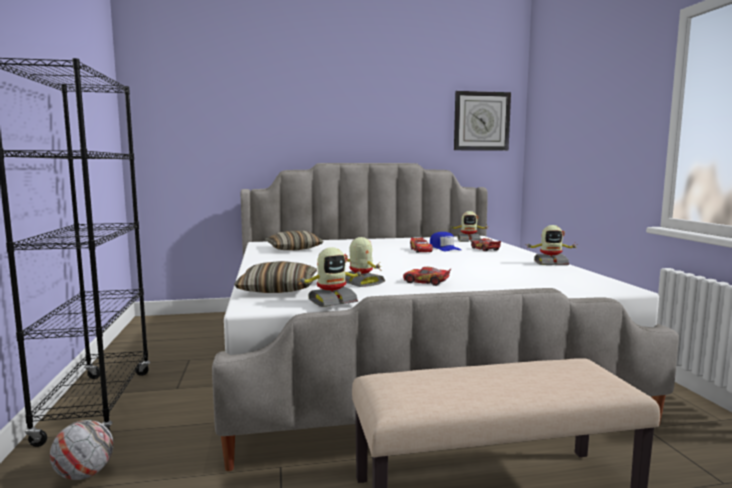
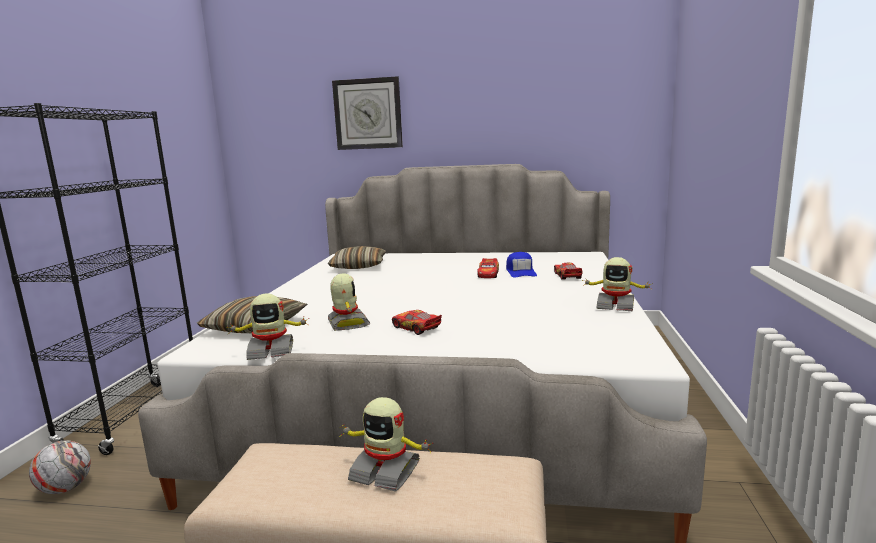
camera: 20 degrees right, 5 degrees up
(468, 240) = (569, 260): toy robot -> toy robot (385, 471)
(481, 121) = (609, 107): wall clock -> wall clock (368, 114)

